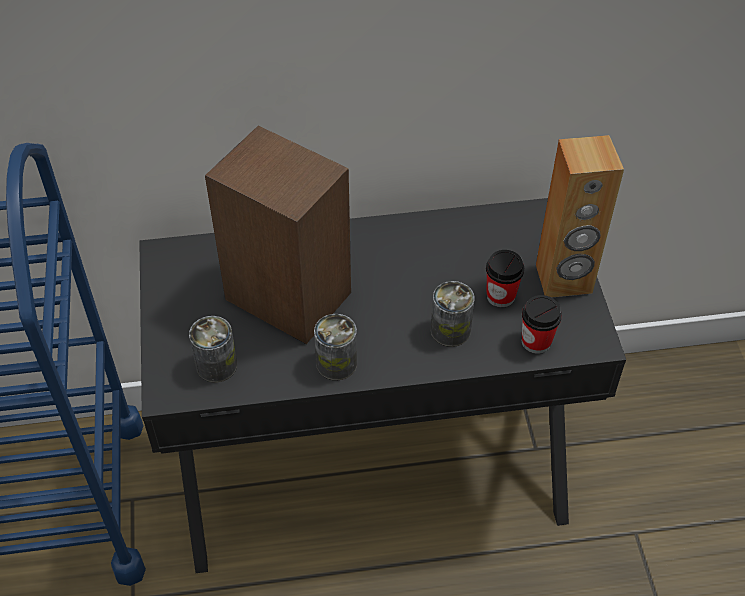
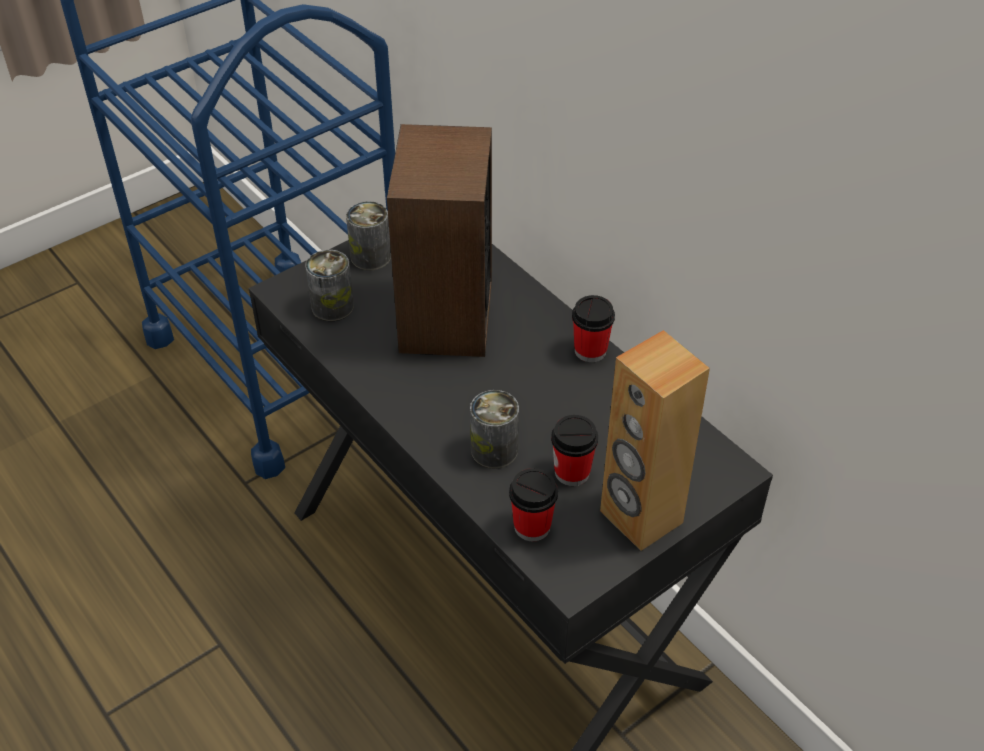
camera: 60 degrees right, 5 degrees down
(336, 363) = (391, 383): can -> can (370, 256)
(390, 229) = (590, 350): none -> cup

